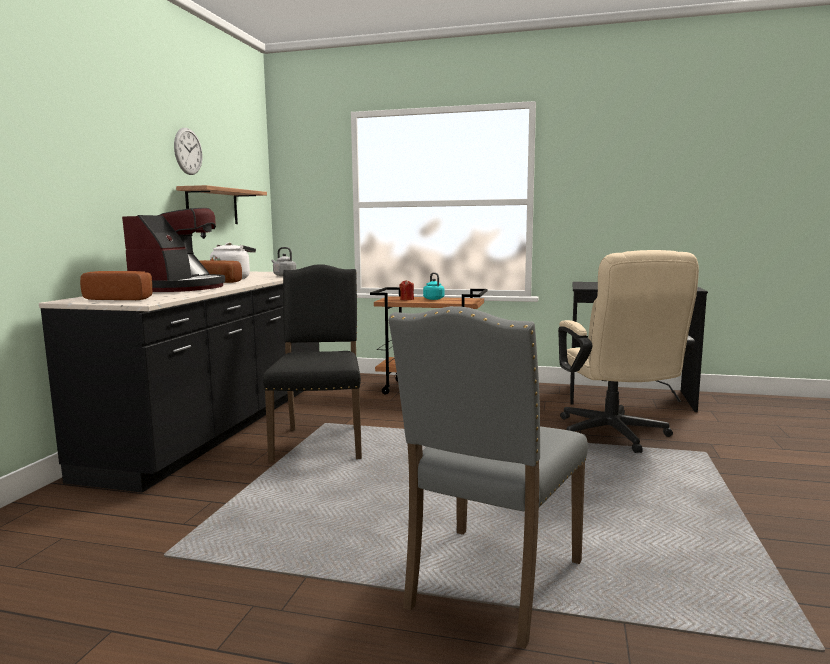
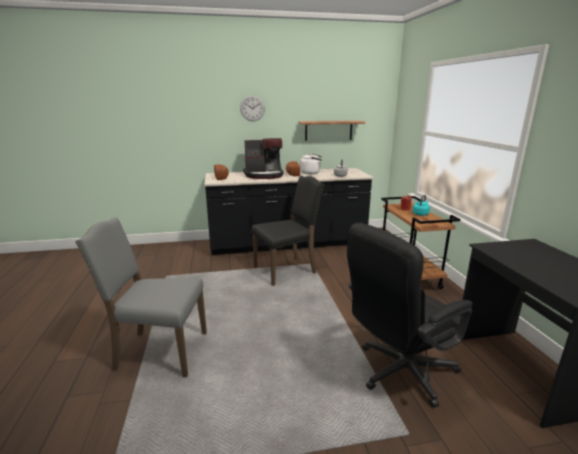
camera: 65 degrees right, 10 degrees up
(188, 151) = (311, 101): wall clock -> wall clock (252, 108)
(615, 436) = (398, 373): beige office chair -> black office chair

